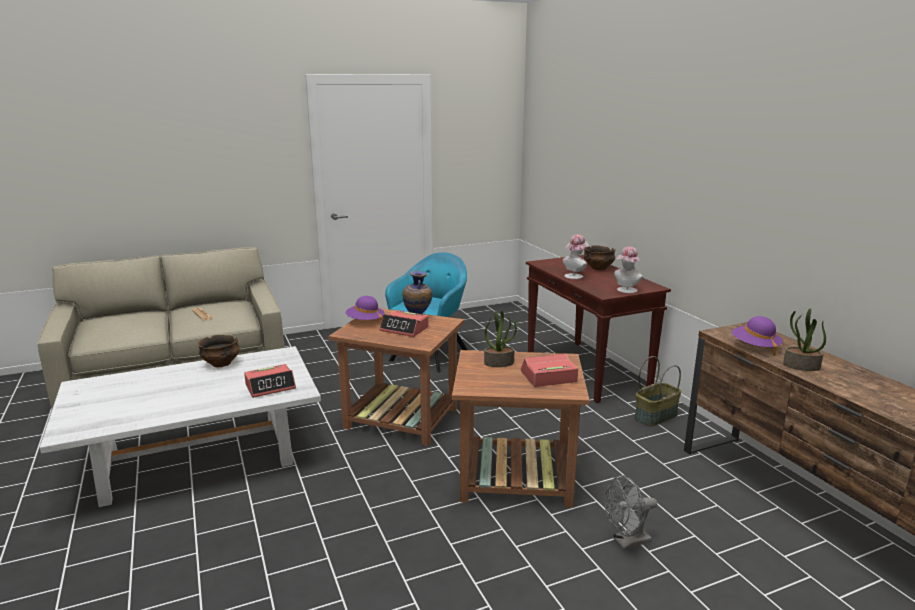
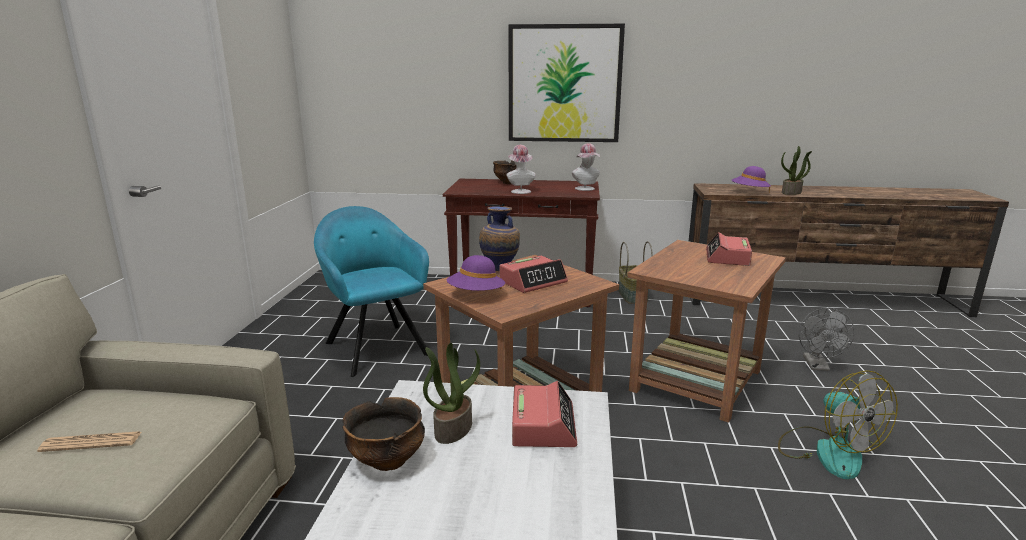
camera: 60 degrees left, 0 degrees up
(457, 556) = (827, 451): none -> fan
(499, 363) = (679, 265): potted plant -> potted plant (453, 428)
(659, 184) = (564, 84): none -> picture

